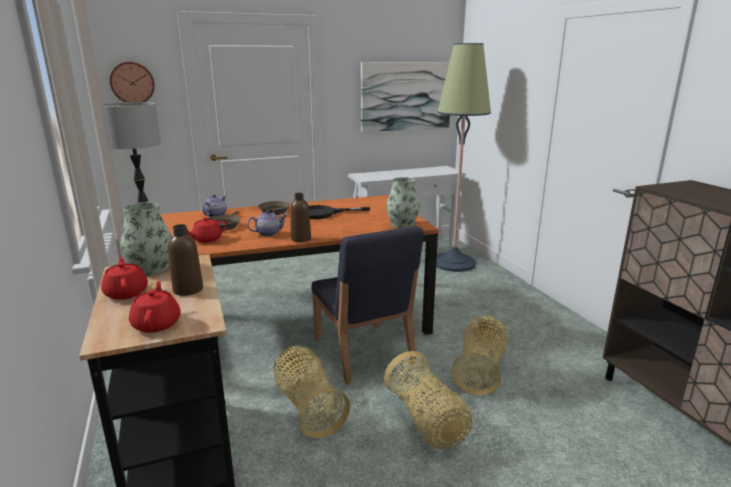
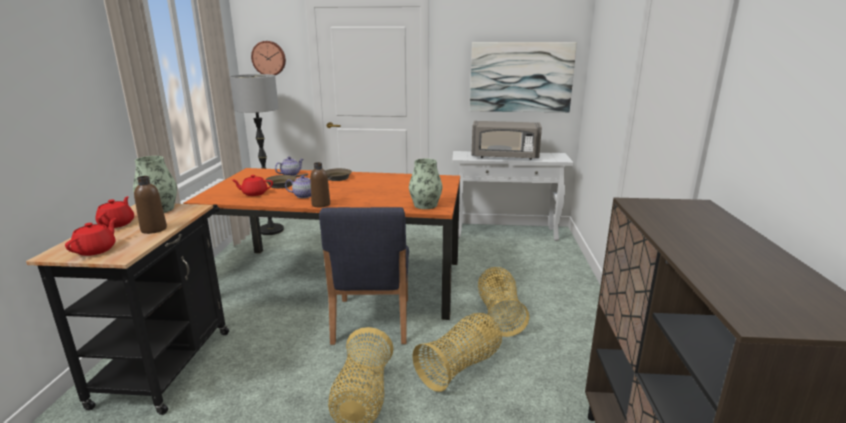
camera: 25 degrees right, 0 degrees up
(308, 407) = (283, 354): basket -> basket (499, 315)
(323, 213) = (373, 185): black frying pan -> none
(403, 174) = (504, 157): none -> grey microwave
(453, 263) = (541, 256): floor lamp -> none

